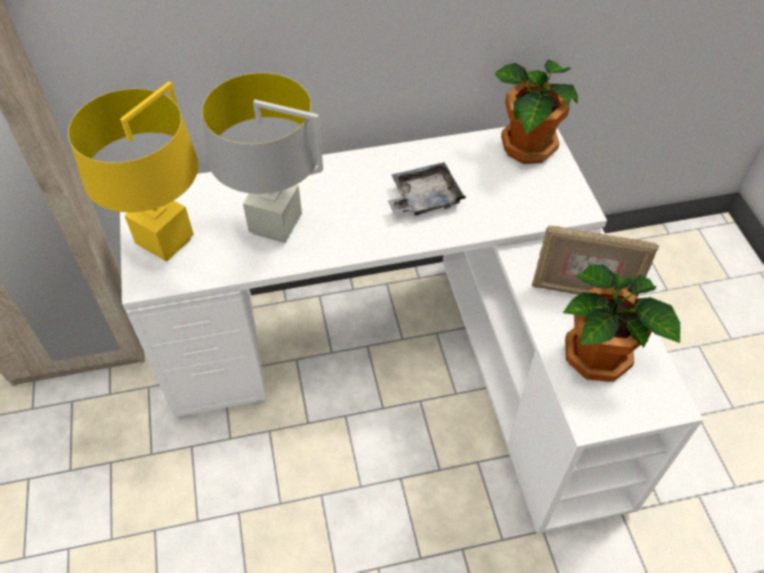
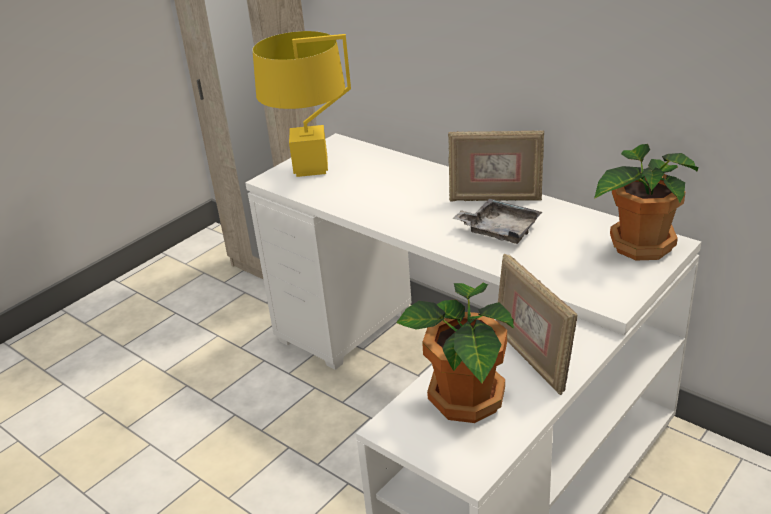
camera: 55 degrees right, 20 degrees down
(276, 226) = (380, 193): grey table lamp -> none
(376, 169) = (495, 198): none -> picture frame

